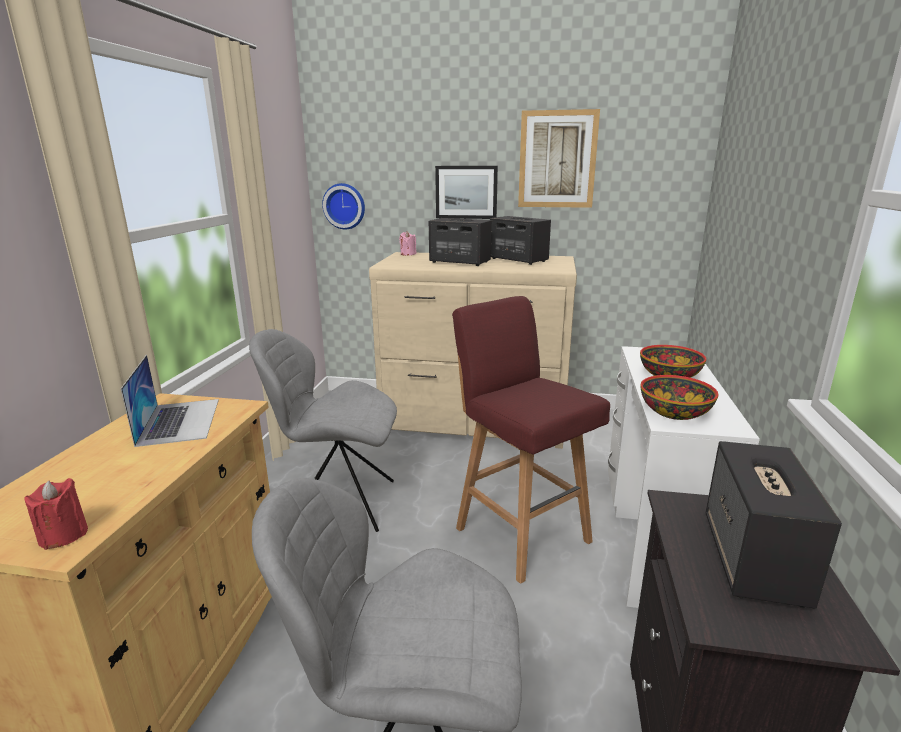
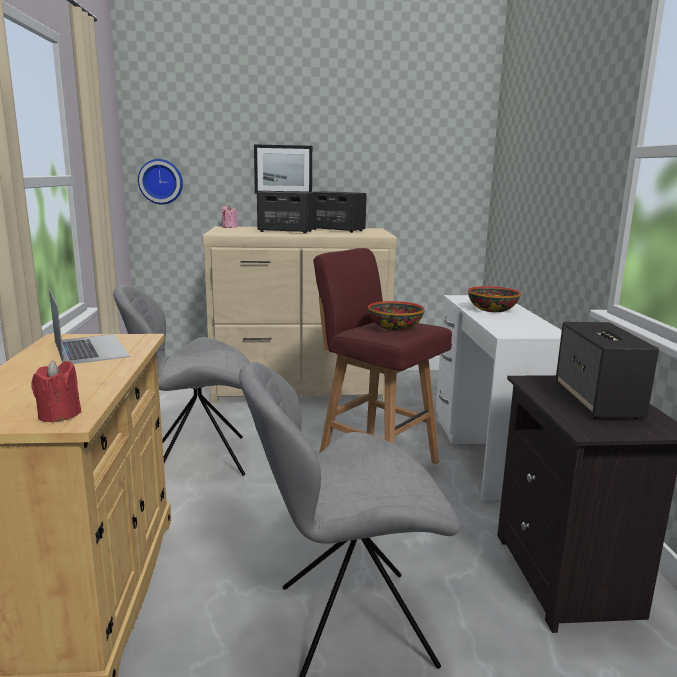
camera: 15 degrees left, 5 degrees down
(557, 159) = (365, 142): picture -> none
(674, 412) = (508, 328): bowl -> bowl (394, 327)

